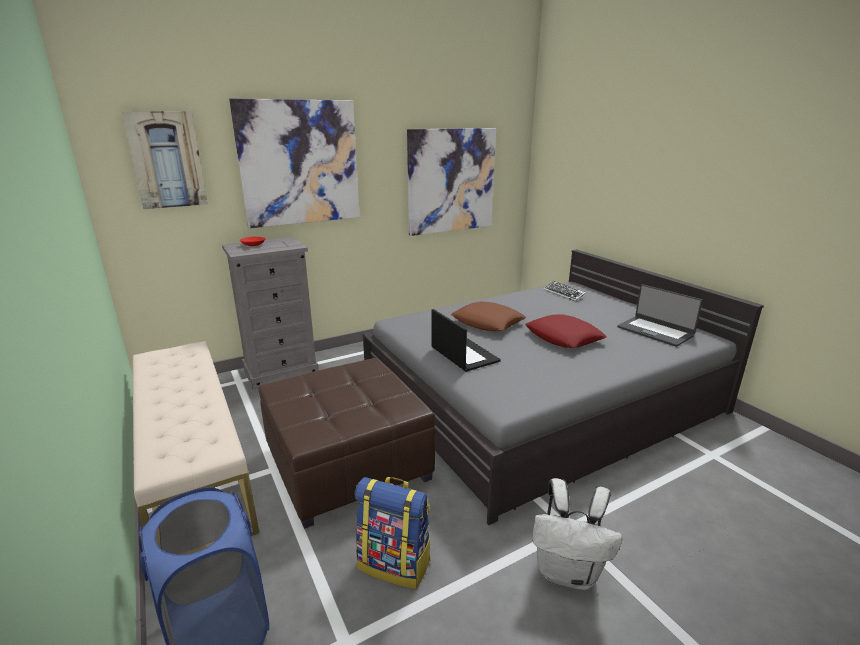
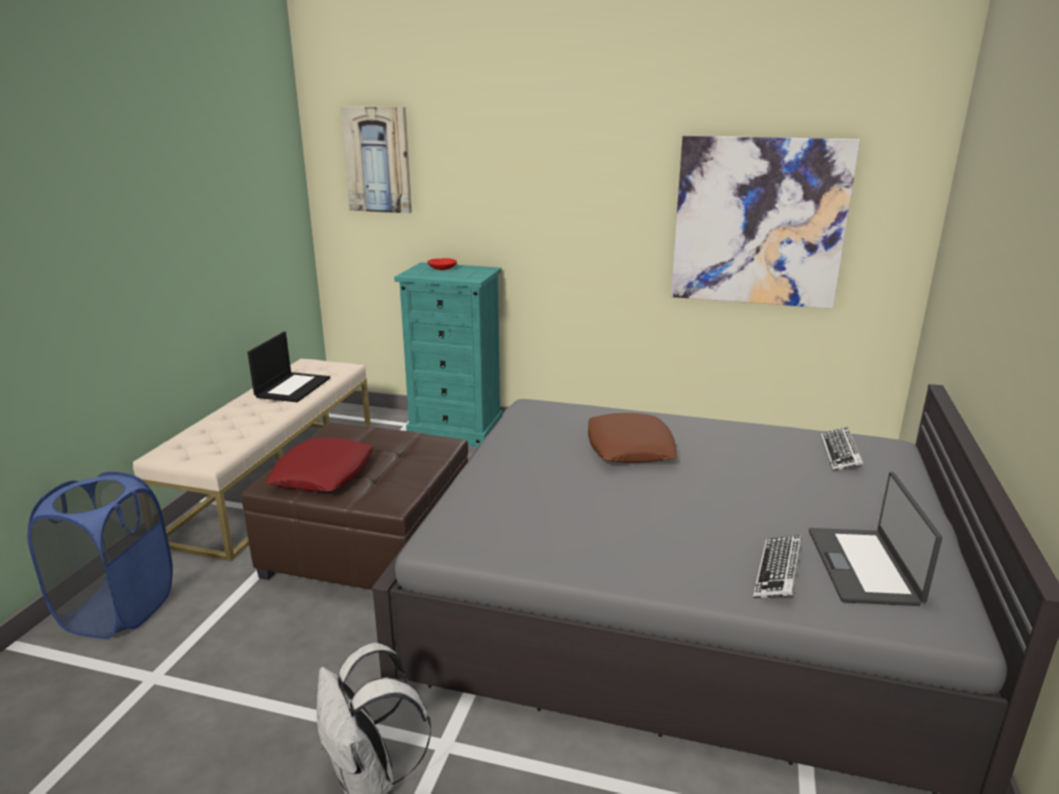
camera: 45 degrees right, 0 degrees up
(281, 371) = (456, 430): grey dresser -> turquoise dresser
(300, 163) = (520, 174): picture -> none
(395, 563) = (266, 652): backpack -> none
(463, 354) = (518, 470): laptop -> laptop (292, 387)
(564, 337) = (688, 507): red pillow -> red pillow (323, 474)
(641, 346) = (778, 572): none -> keyboard

